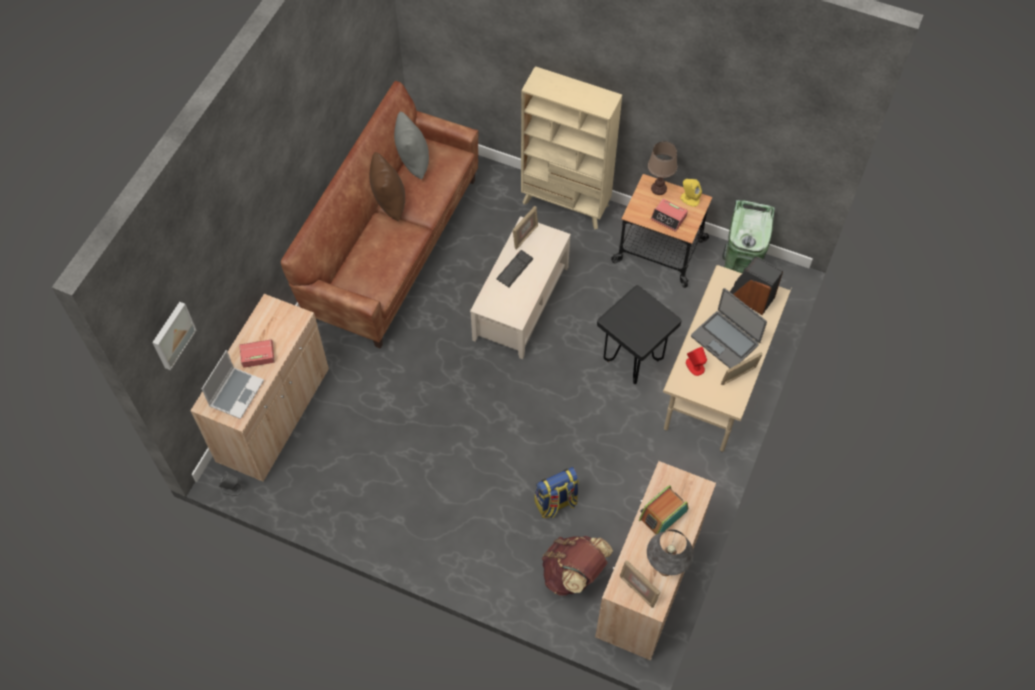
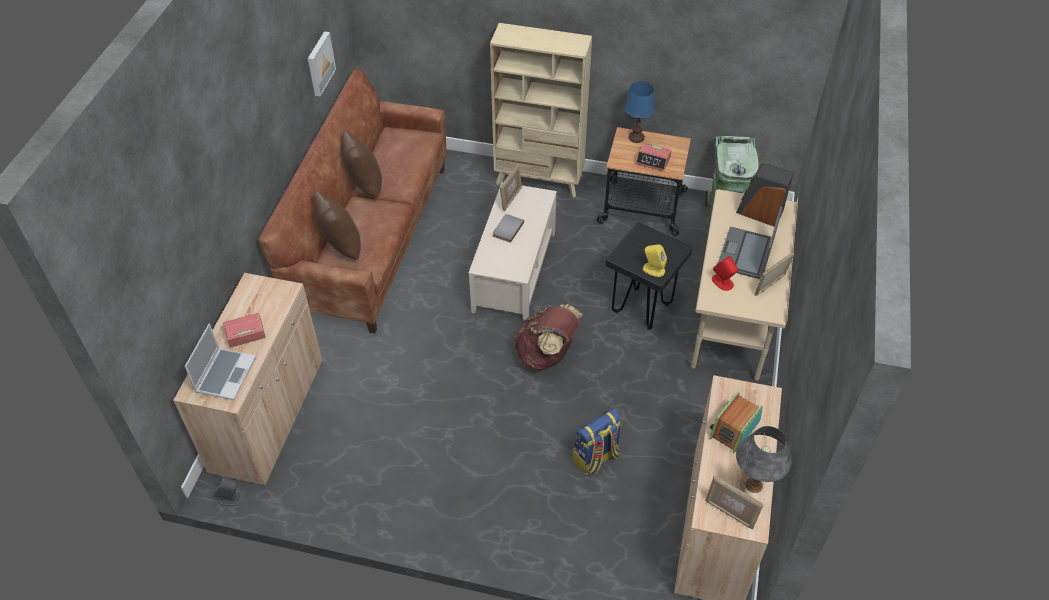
camera: 10 degrees left, 10 degrees down
(172, 335) = (143, 298): picture -> picture (319, 63)
(356, 268) = (340, 247): none -> brown pillow
(412, 163) = (382, 148): grey pillow -> none
(515, 269) = (507, 229): keyboard -> grey book
(573, 574) = (633, 529): brown backpack -> brown backpack (546, 355)
(659, 189) = (636, 137): brown table lamp -> blue table lamp
(689, 199) = (669, 142): yellow speaker -> yellow speaker (653, 269)
(725, 340) = (746, 254): laptop -> laptop turned 75 degrees clockwise

